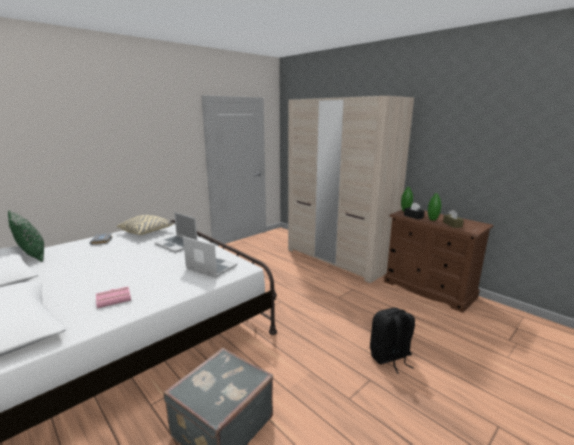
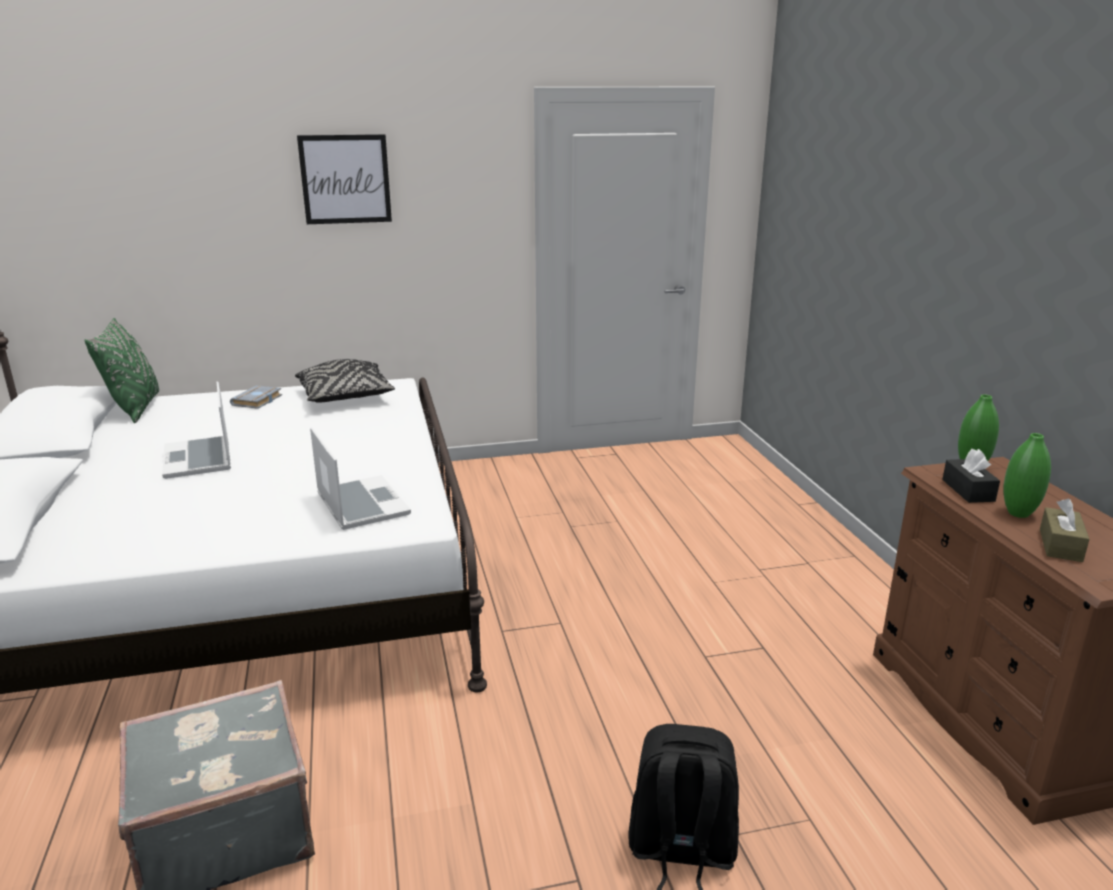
camera: 30 degrees right, 5 degrees up
(114, 299) = (147, 525): pink book -> none
(125, 134) = (345, 179): none -> picture
(147, 232) = (346, 397): beige pillow -> black pillow
(177, 244) = (364, 438): laptop -> laptop (199, 459)
(338, 258) = (807, 555): beige wardrobe -> none

